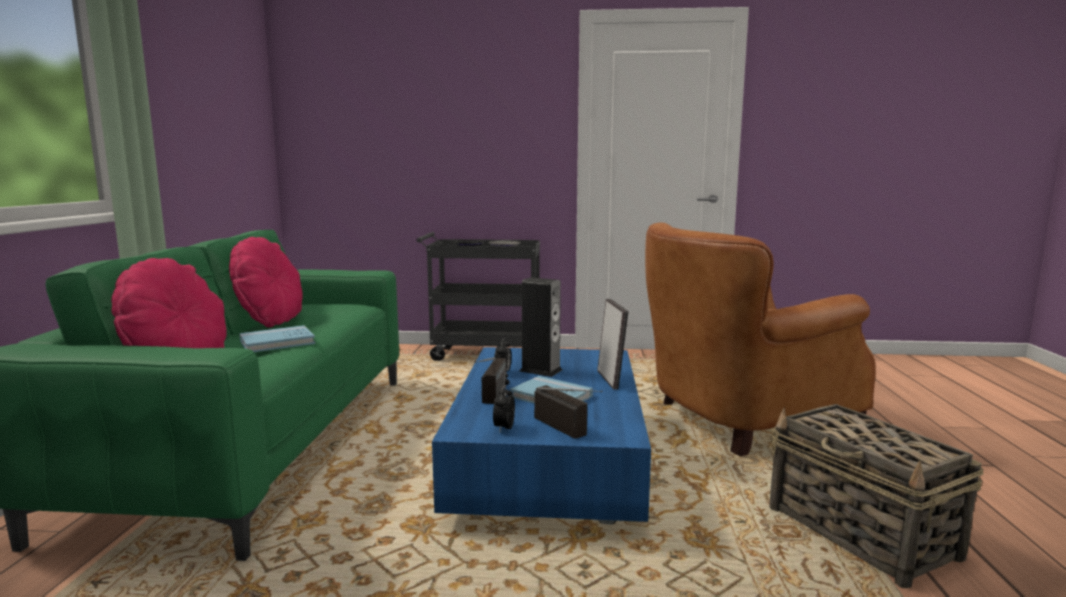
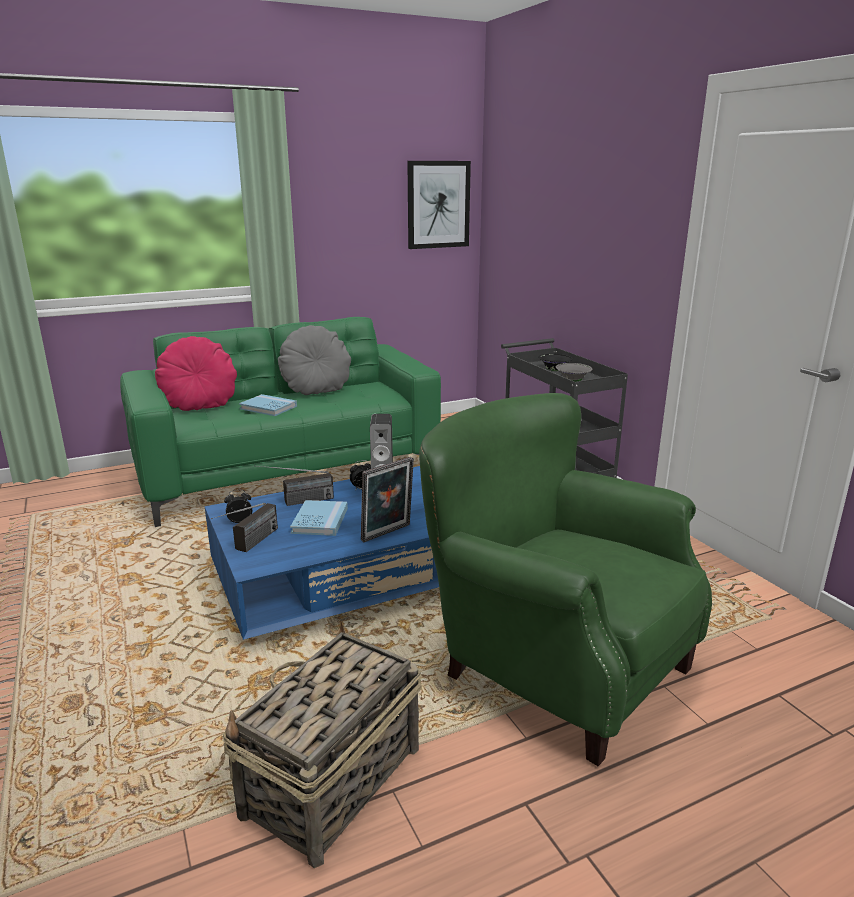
camera: 60 degrees right, 10 degrees up
(247, 111) = (438, 205): none -> picture
(271, 323) = (316, 392): pink pillow -> grey pillow
(742, 421) = (553, 663): brown armchair -> green armchair

